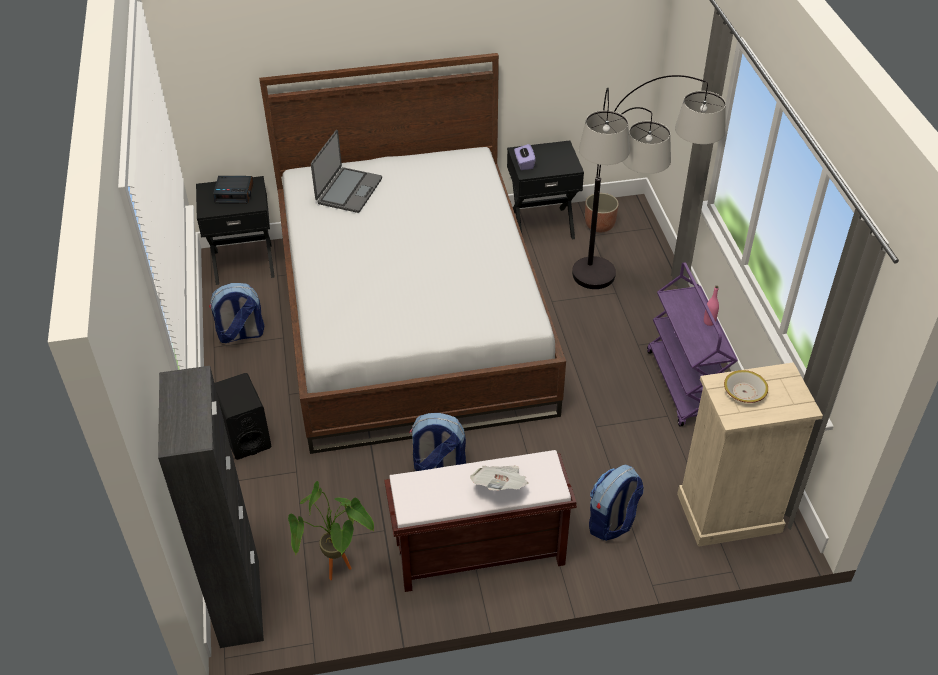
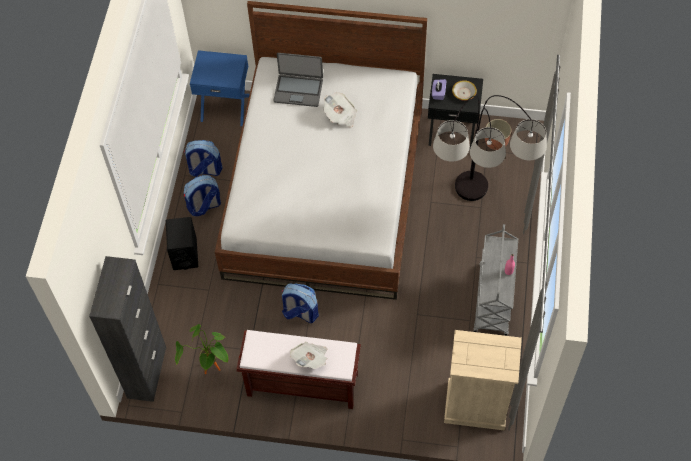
camera: 20 degrees right, 15 degrees up
(234, 193) = (222, 67): alarm clock -> none
(244, 262) = (225, 107): black nightstand -> blue nightstand
(348, 191) = (298, 90): laptop -> laptop turned 60 degrees clockwise
(415, 204) = (340, 116): none -> newspaper
(612, 522) = (396, 389): backpack -> backpack (204, 206)
(685, 386) = (493, 300): purple cart -> grey cart
(744, 392) = (476, 350): bowl -> bowl (463, 93)

